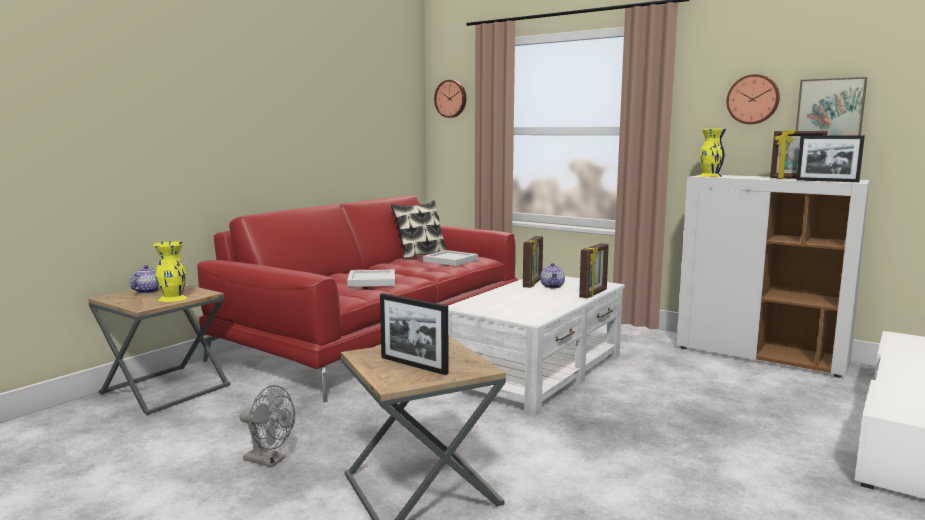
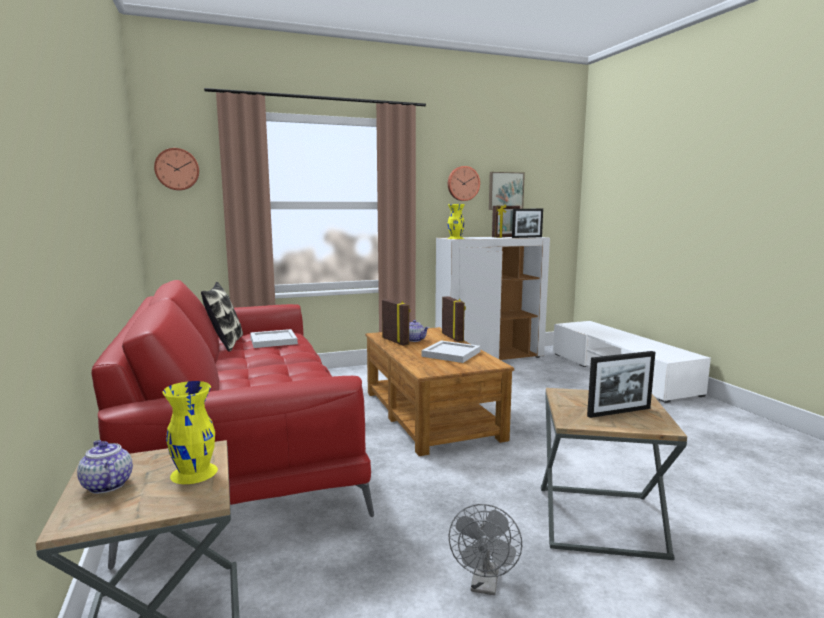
camera: 55 degrees left, 0 degrees up
(270, 460) = (485, 585): grey fan -> grey fan turned 135 degrees clockwise
(371, 281) = (286, 377): white tray -> white tray (451, 354)
(538, 372) = (431, 414): white coffee table -> brown coffee table

